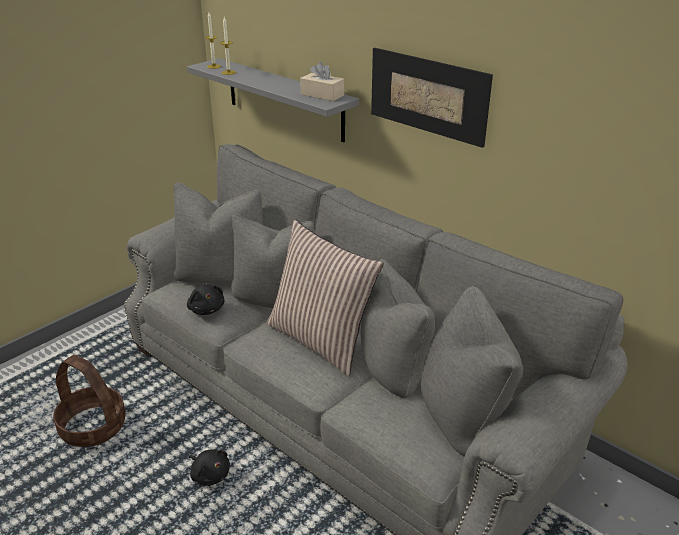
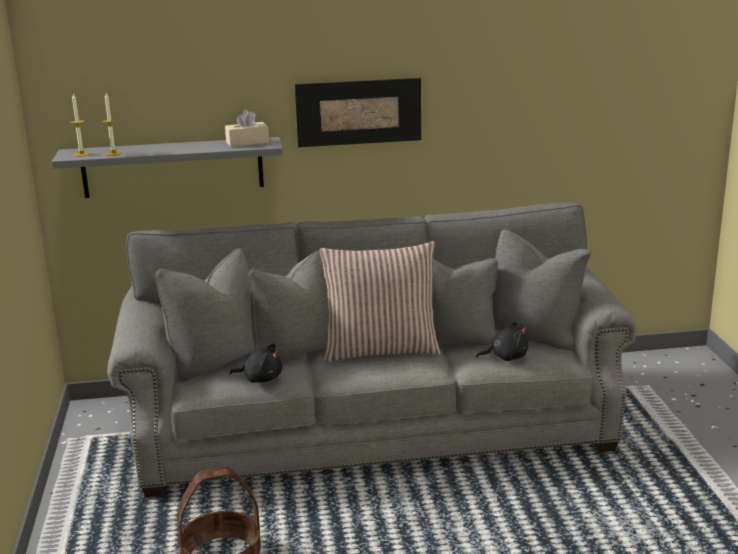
camera: 50 degrees left, 10 degrees down
(210, 475) = (374, 514): black plush toy -> black plush toy (505, 357)

